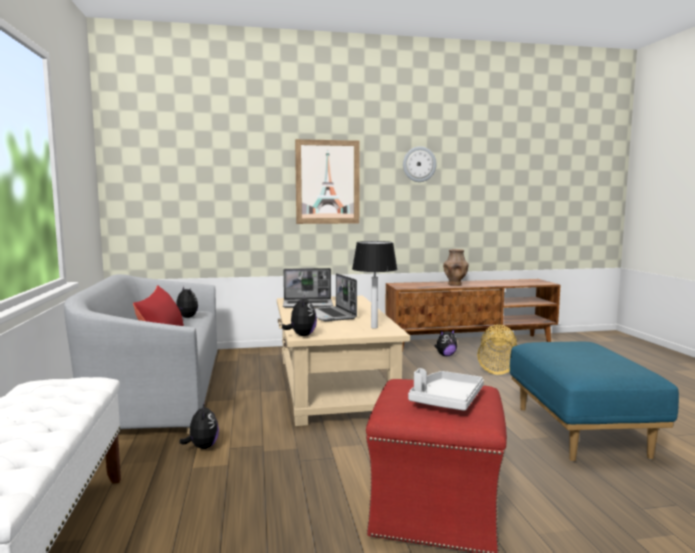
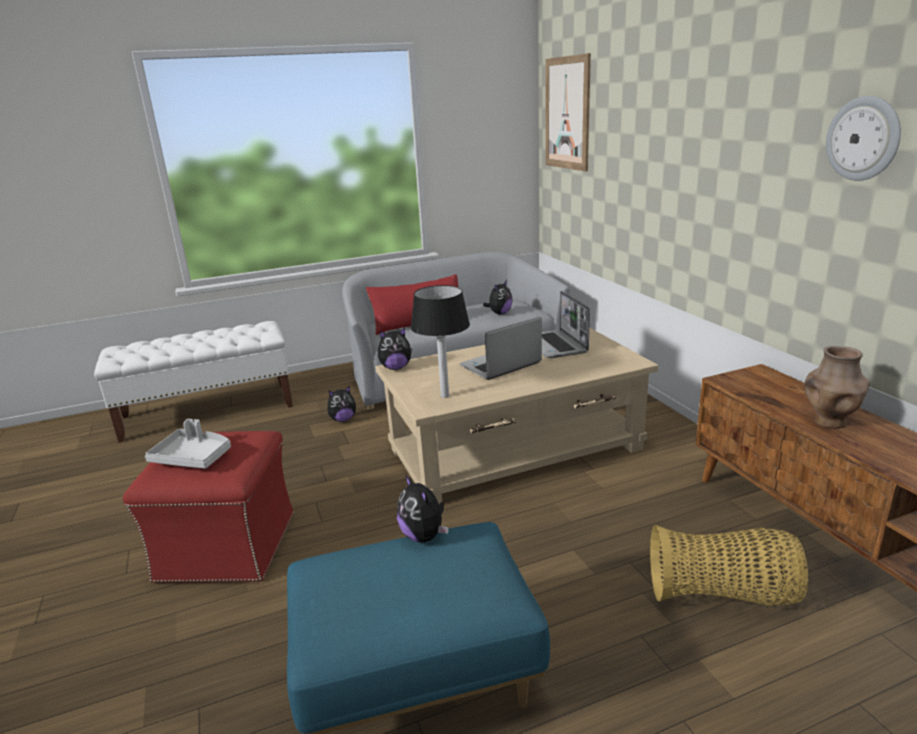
camera: 80 degrees right, 15 degrees up
(327, 182) = (710, 165): picture -> picture (567, 113)
(445, 355) = (725, 528): plush toy -> plush toy (424, 536)

